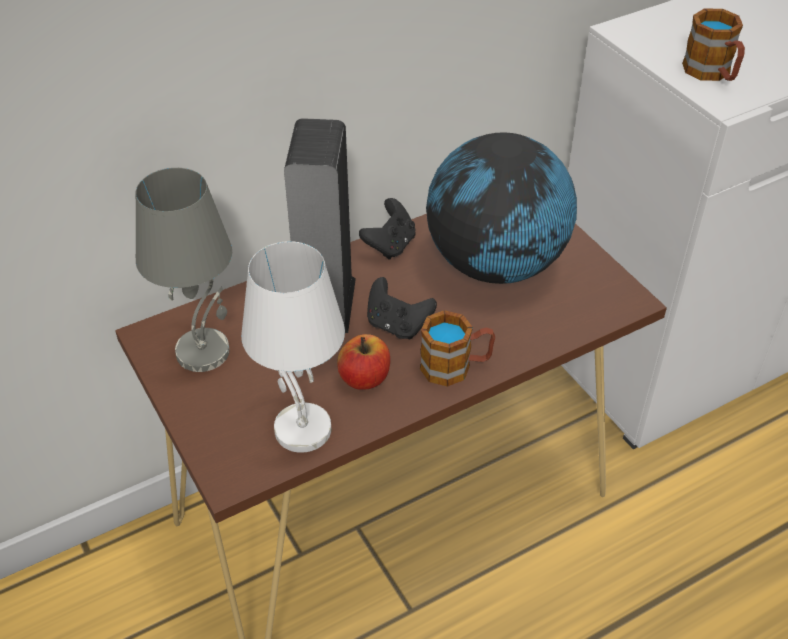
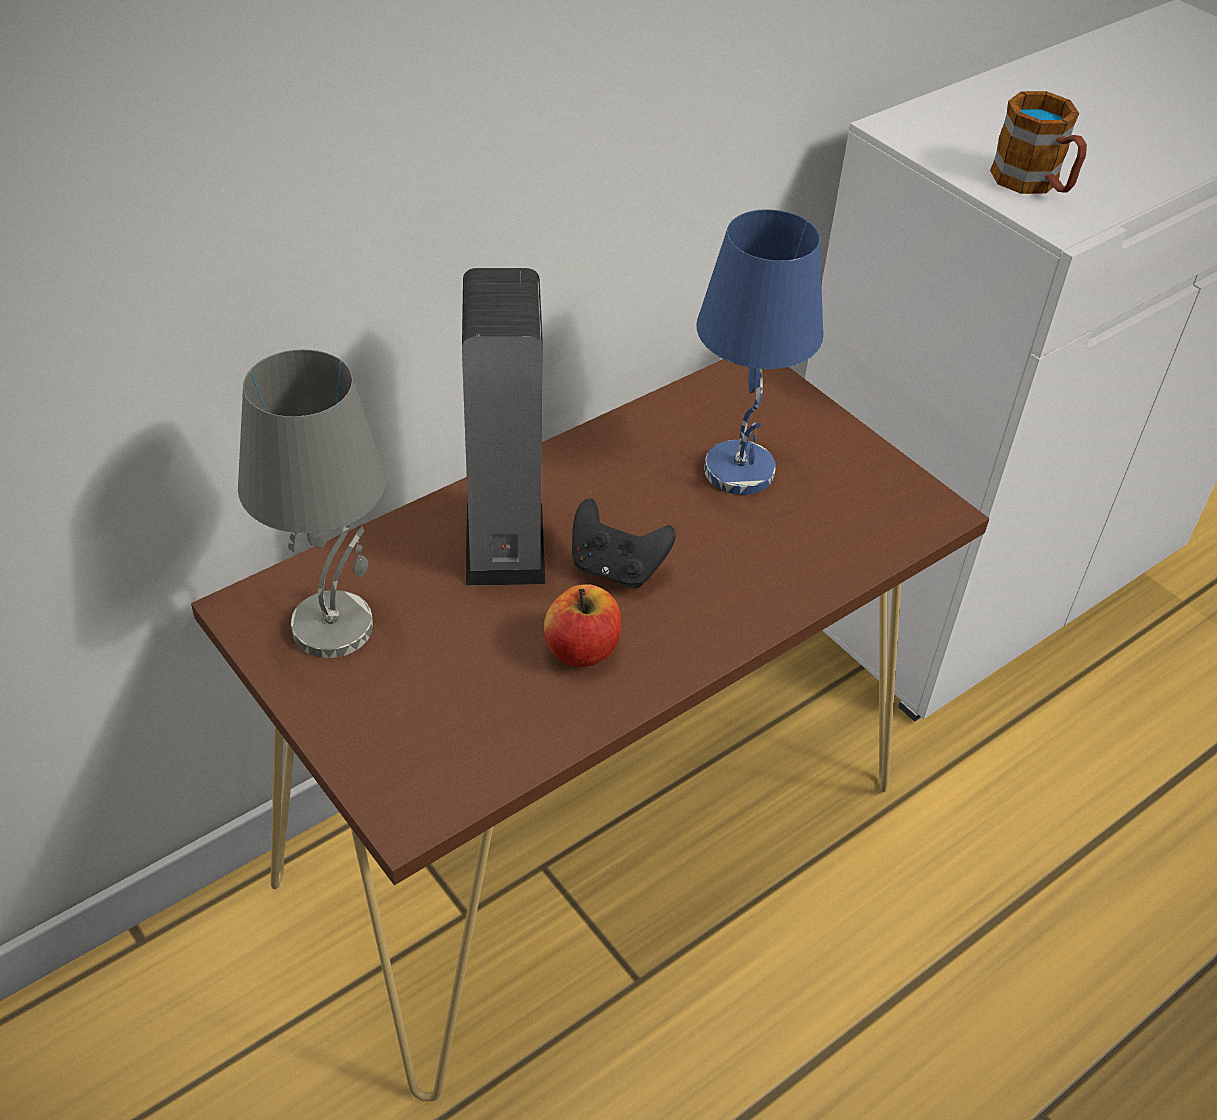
camera: 10 degrees left, 0 degrees up
(301, 429) = (501, 732): white table lamp -> none
(390, 245) = (583, 452): black game controller -> none
(456, 366) = (711, 623): mug -> none
(496, 265) = (741, 472): globe -> blue table lamp

